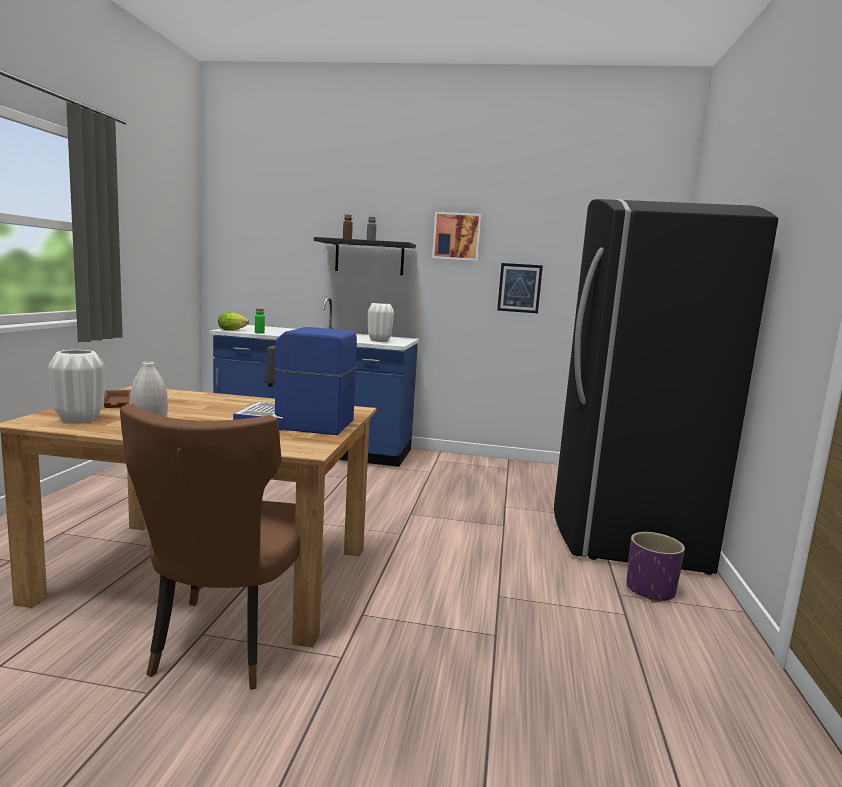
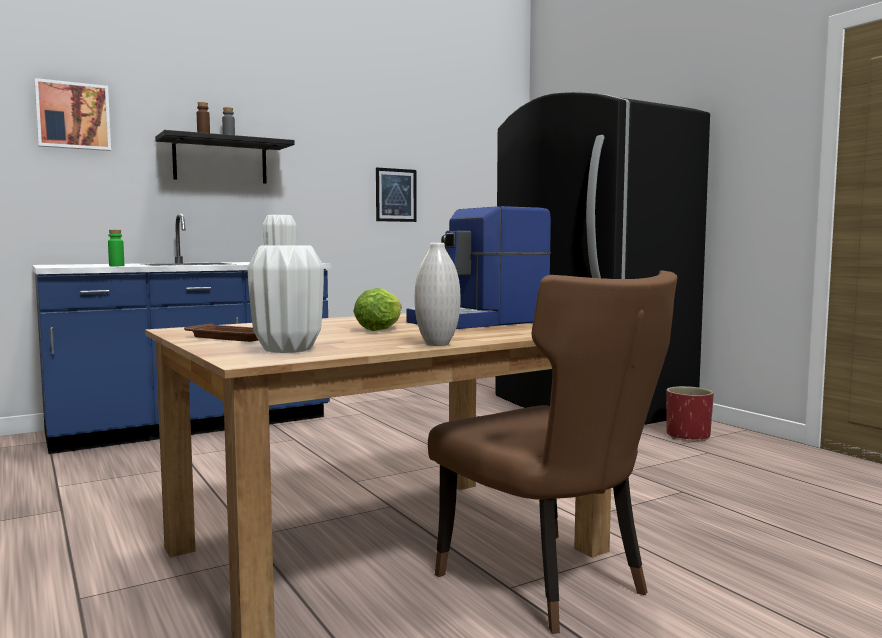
camera: 40 degrees left, 5 degrees down
(233, 330) = (67, 266): lettuce -> lettuce (381, 329)
(456, 236) = (325, 136): picture -> picture (73, 116)
(650, 590) = (688, 436): purple planter -> red planter

